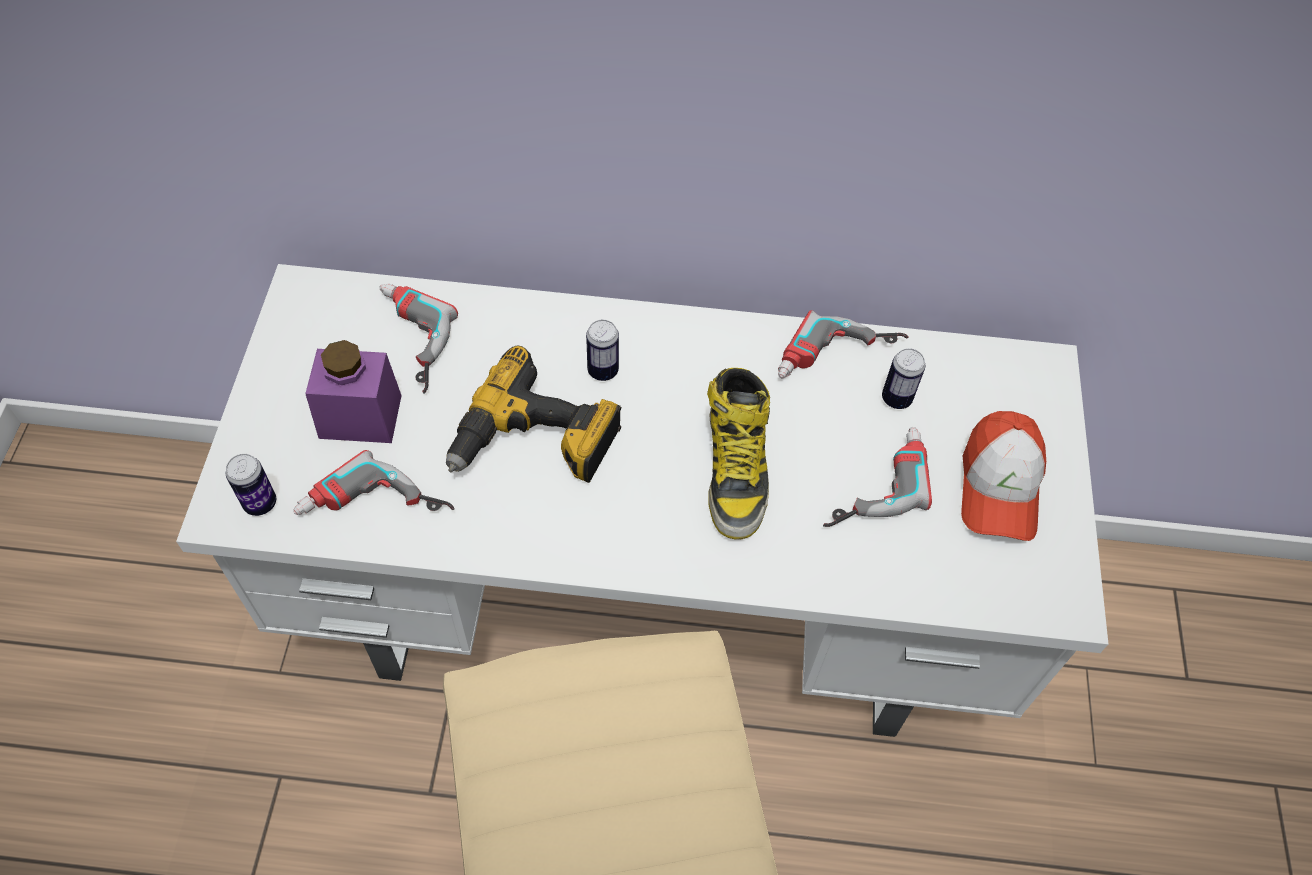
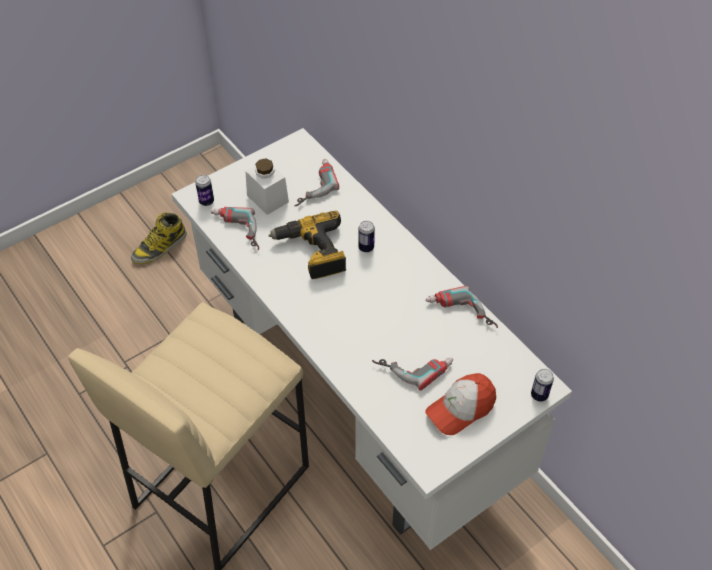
camera: 50 degrees right, 5 degrees down
(360, 416) = (267, 198): purple jar -> white jar
(735, 468) = (369, 318): boot -> boot (160, 247)
(896, 398) = (464, 346): can -> can (539, 395)

